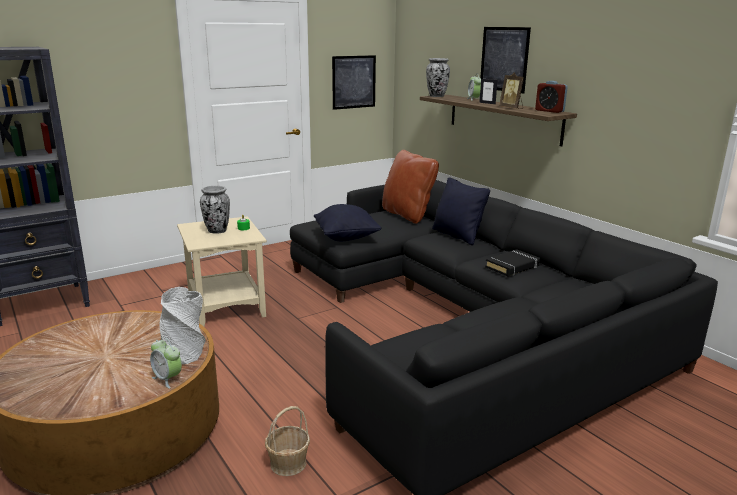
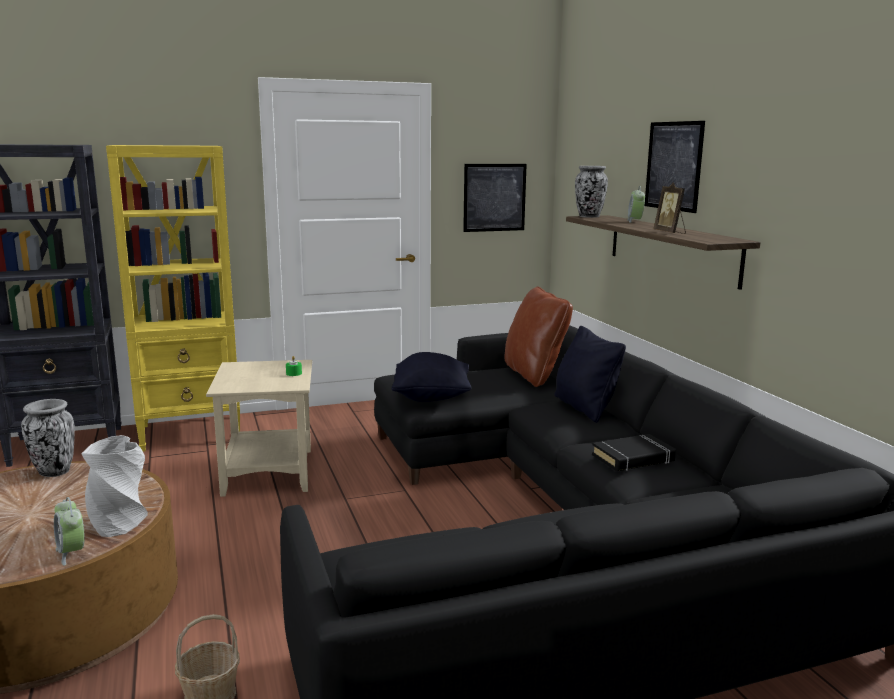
camera: 15 degrees right, 5 degrees down
(142, 283) = (191, 433): none -> yellow bookcase
(217, 231) = (259, 374): vase -> vase (54, 472)
(487, 103) = (646, 226): picture frame -> none
(549, 111) = (721, 237): alarm clock -> none

